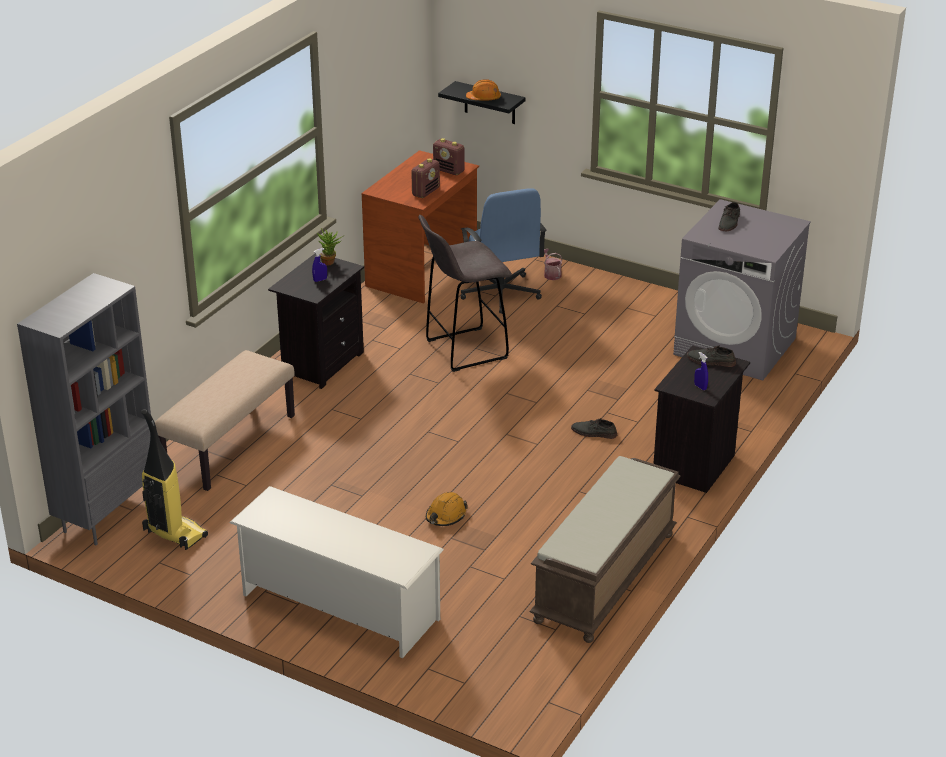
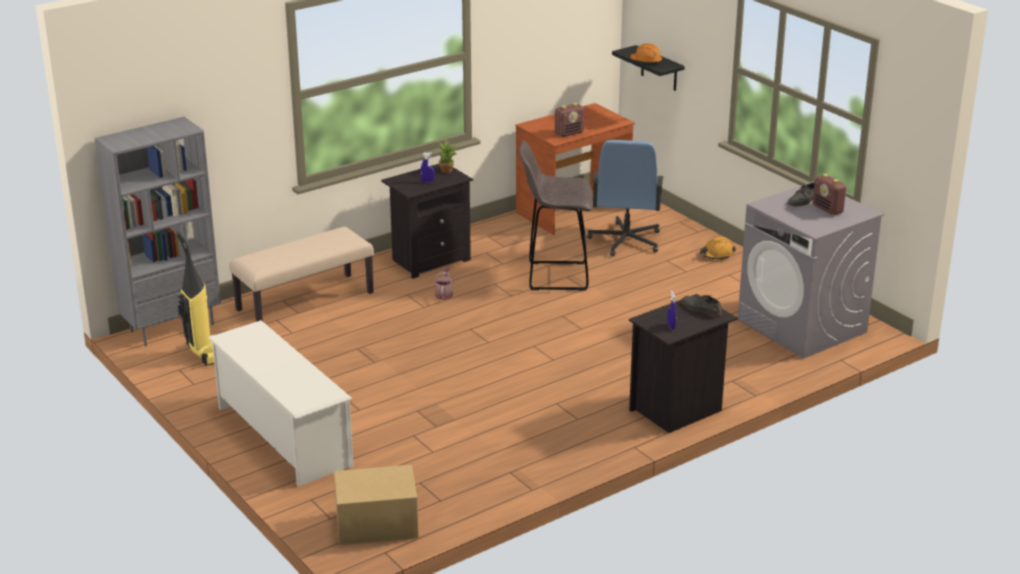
camera: 25 degrees right, 5 degrees down
(446, 516) = (427, 393): orange hard hat -> orange hard hat (717, 254)
(449, 171) = (604, 121): radio -> radio (828, 209)
(516, 676) = (376, 525): none -> cardboard box
(551, 274) = (684, 235): watering can -> watering can (444, 294)
(593, 433) = (610, 363): grey shoe -> none
(605, 578) = (518, 474): brown bench -> none

